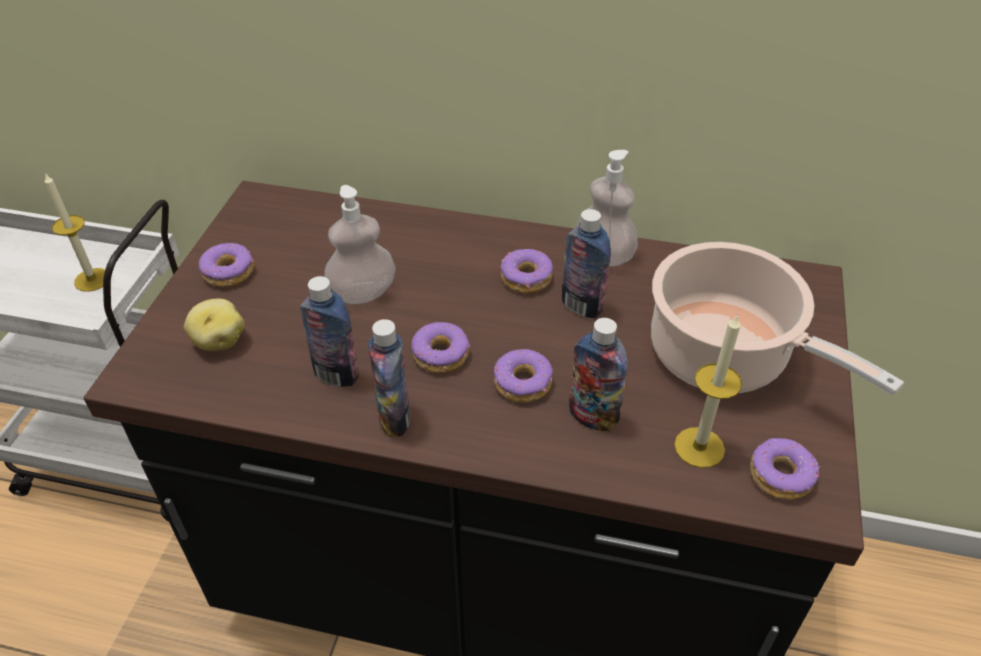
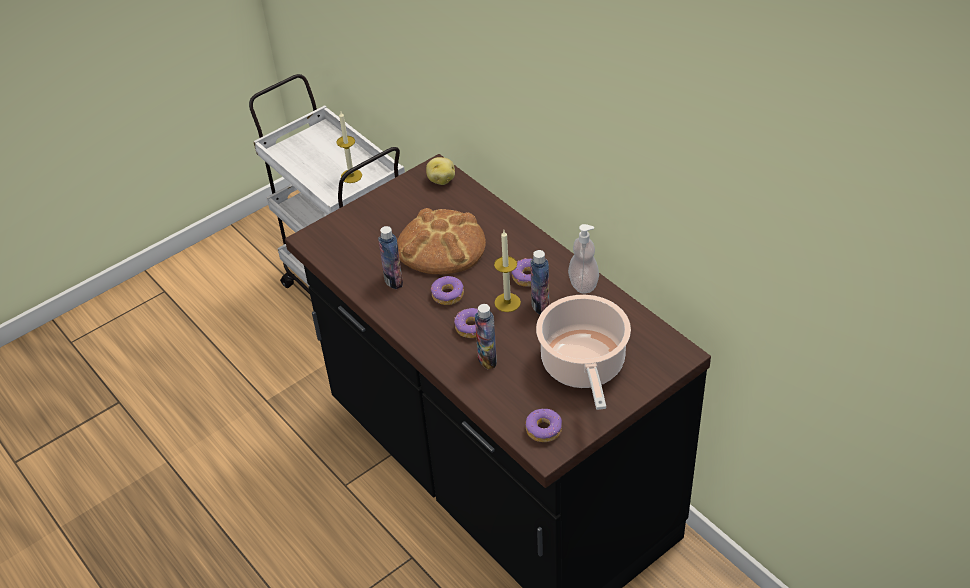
camera: 40 degrees right, 0 degrees up
(219, 340) = (357, 238): potato -> potato (441, 180)
(229, 272) = (389, 205): donut -> none
(362, 293) = (441, 246): soap dispenser -> bread
(394, 418) = (400, 313): bottle -> none
(699, 447) = (520, 398): candle -> candle (507, 302)

